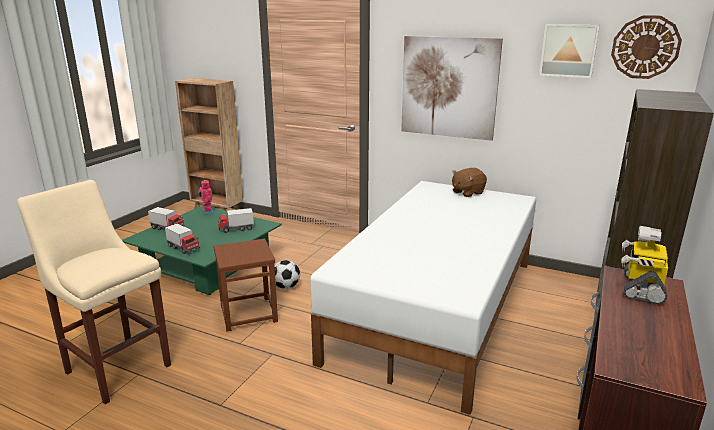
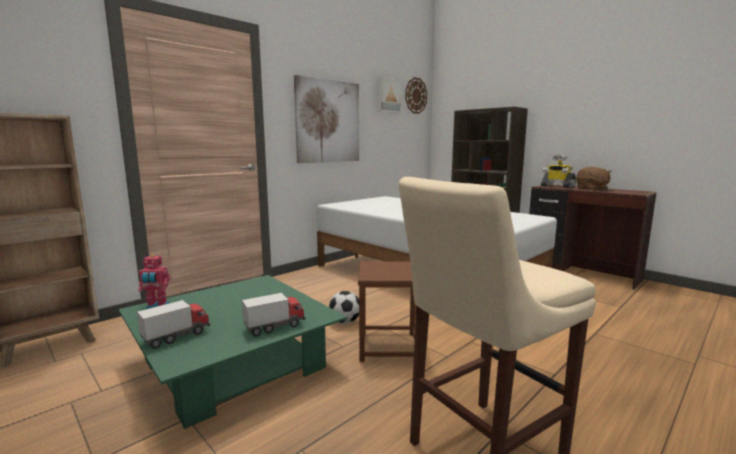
camera: 70 degrees left, 10 degrees down
(236, 229) = (251, 294): toy truck -> none
(467, 192) = (361, 201): brown plush toy -> brown plush toy (591, 189)

